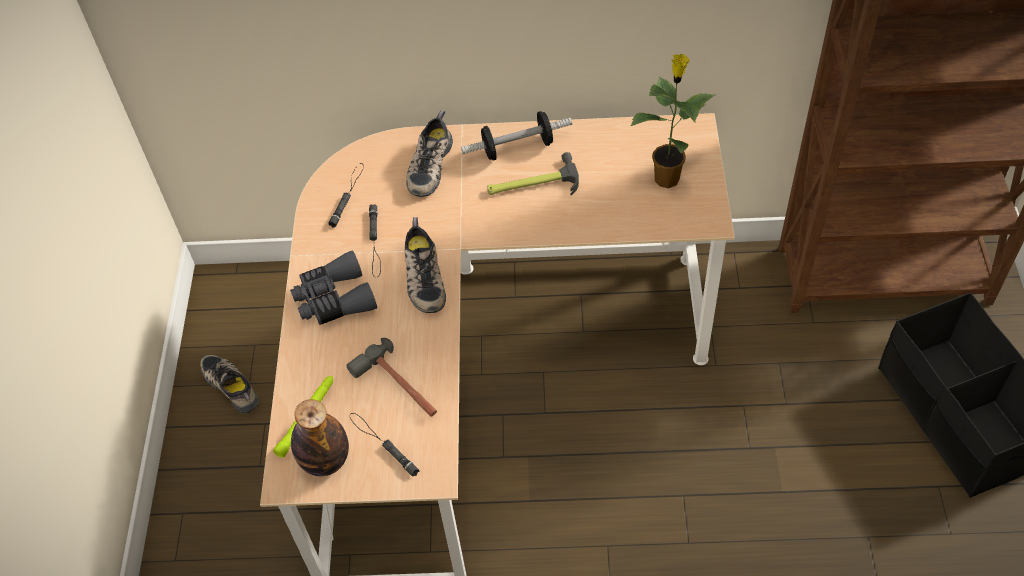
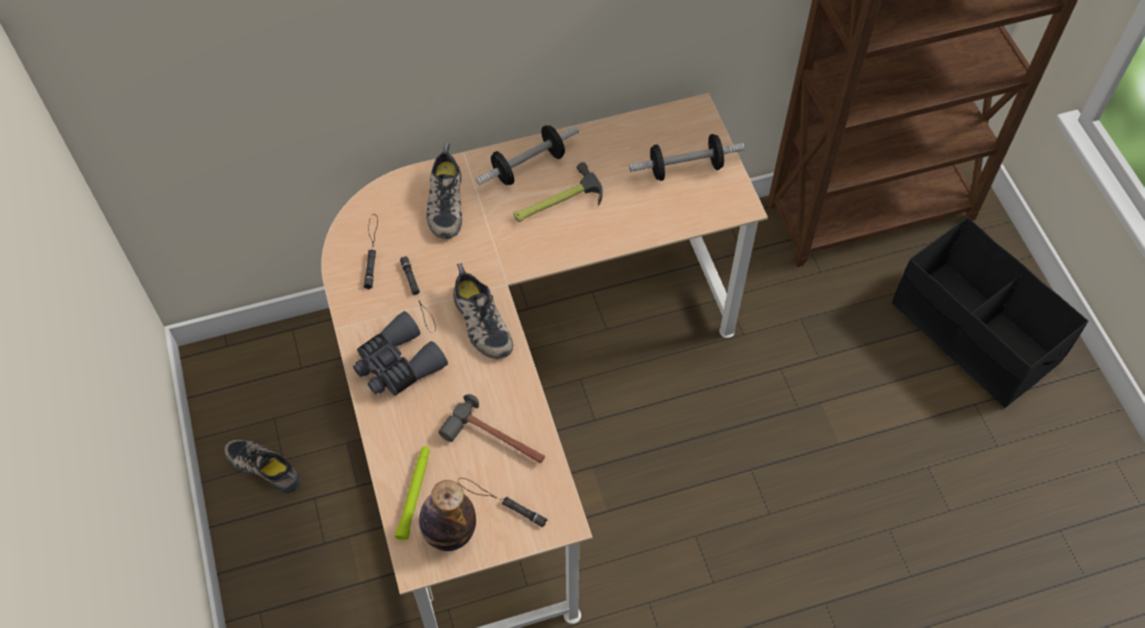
camera: 20 degrees left, 5 degrees up
(667, 177) = (685, 168): potted plant -> dumbbell

